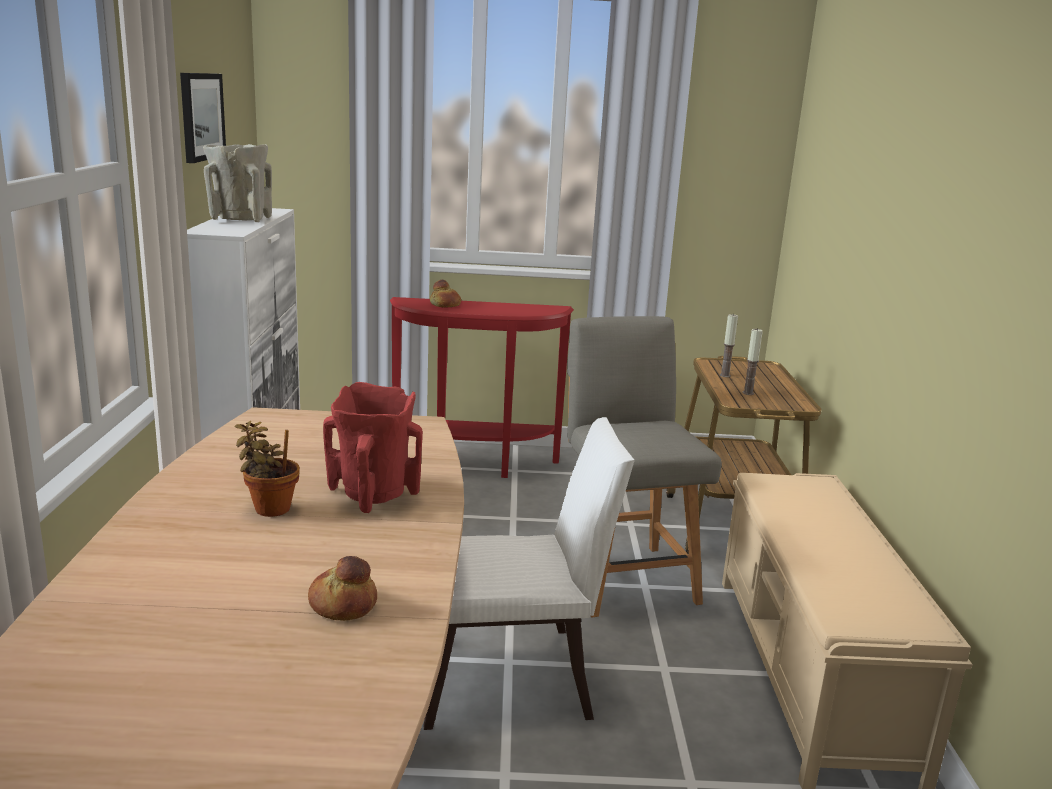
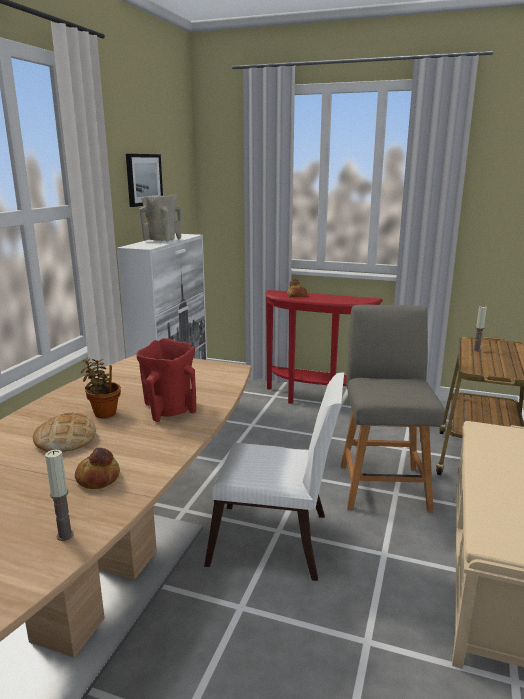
camera: 20 degrees right, 0 degrees up
(240, 554) = (66, 439): none -> bread
(748, 393) = (487, 363): candle -> candle (65, 535)

